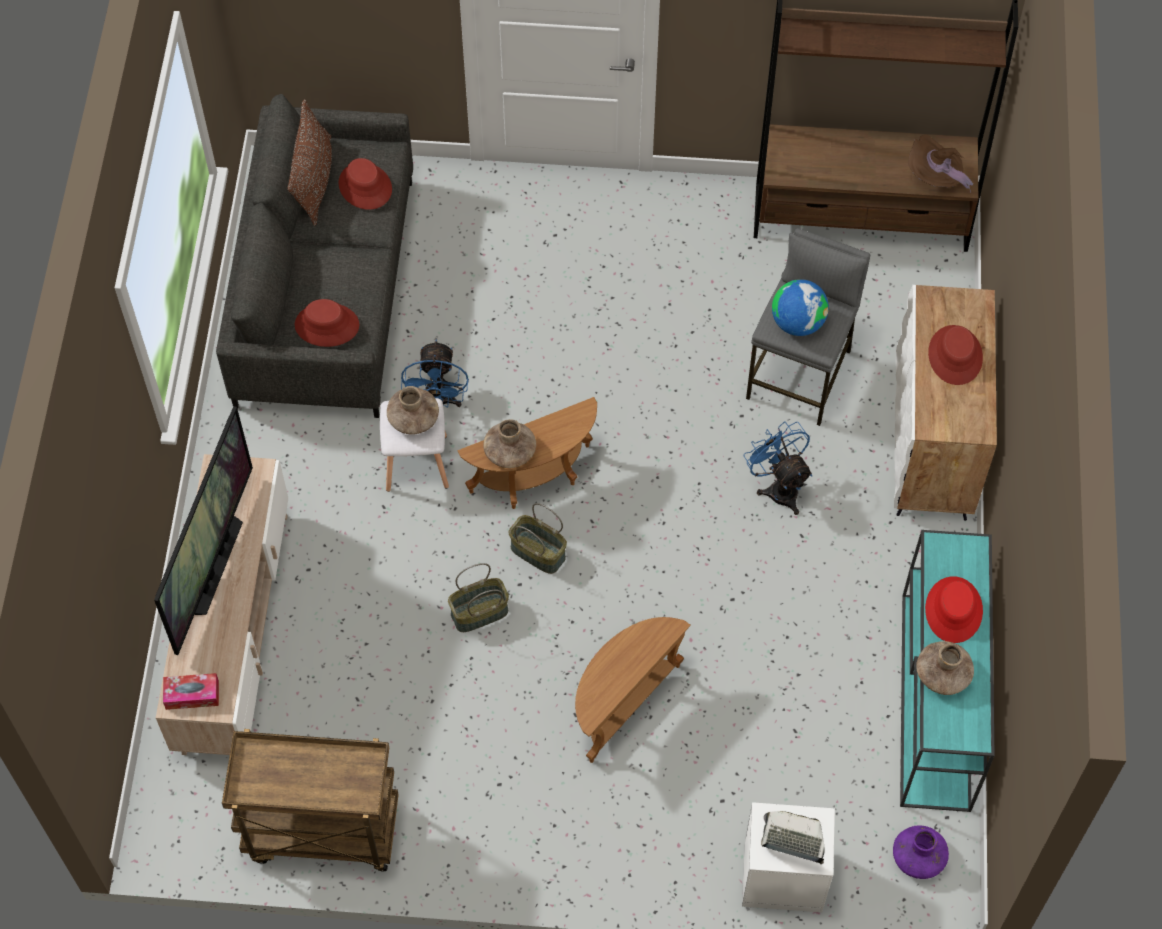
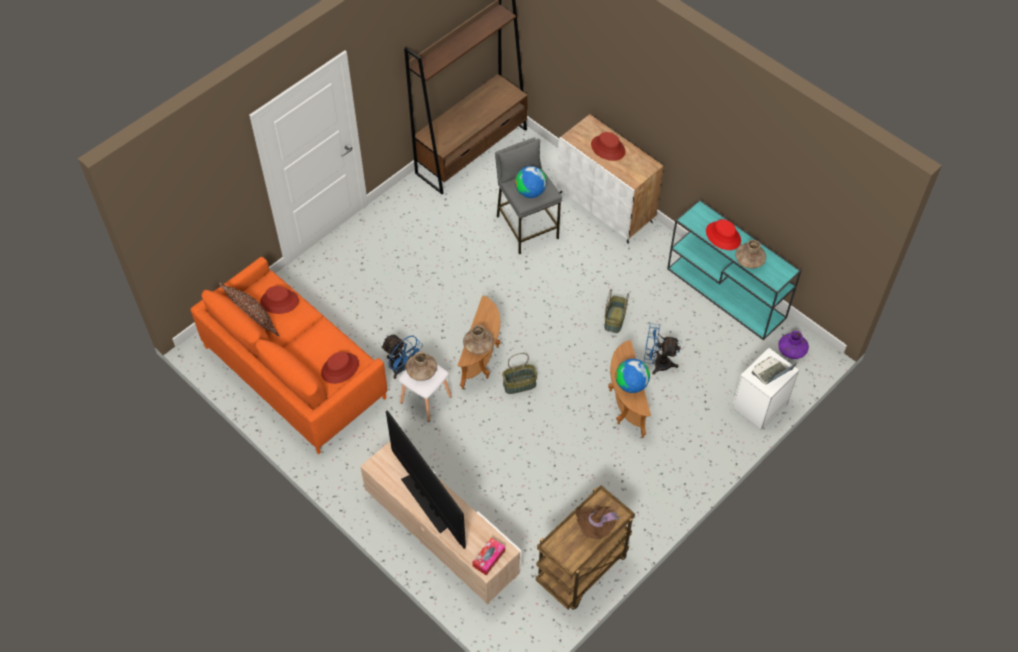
camera: 50 degrees left, 5 degrees down
(325, 291) = (294, 372): grey sofa -> orange sofa
(479, 613) = (529, 429): basket -> basket (615, 320)
(616, 677) = (631, 384): none -> globe
(779, 487) = (574, 274): blue fan -> blue fan (657, 363)
(935, 177) = (502, 100): brown hat -> brown hat (595, 527)

